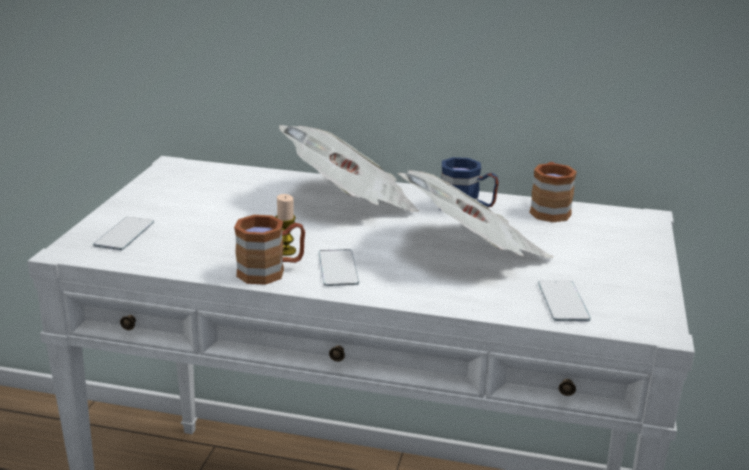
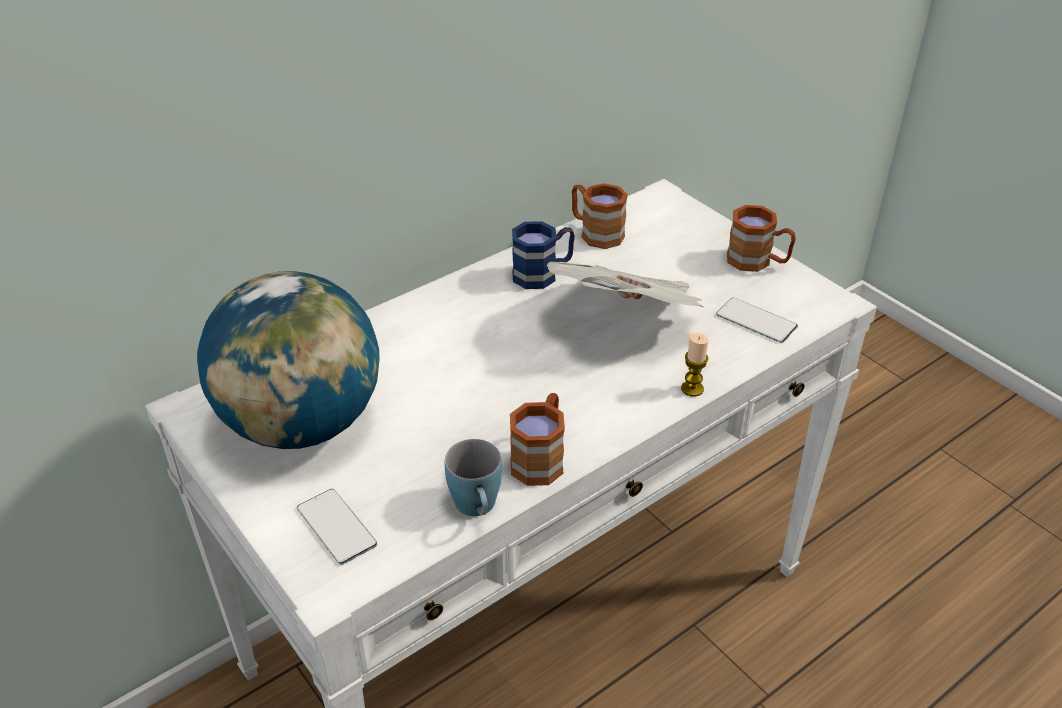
camera: 50 degrees left, 15 degrees up
(192, 268) = (477, 509): none -> blue mug
(200, 195) = (302, 424): none -> globe
(286, 251) = (507, 426): candle -> candle (692, 389)
(338, 268) = (577, 411): phone -> none
(351, 202) = (448, 331): newspaper -> none
(643, 278) = (757, 261): none -> brown mug

